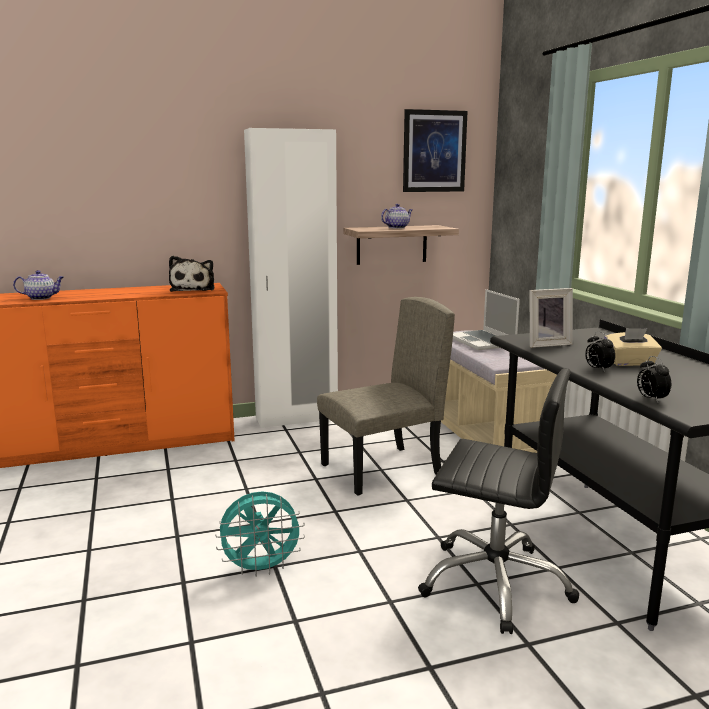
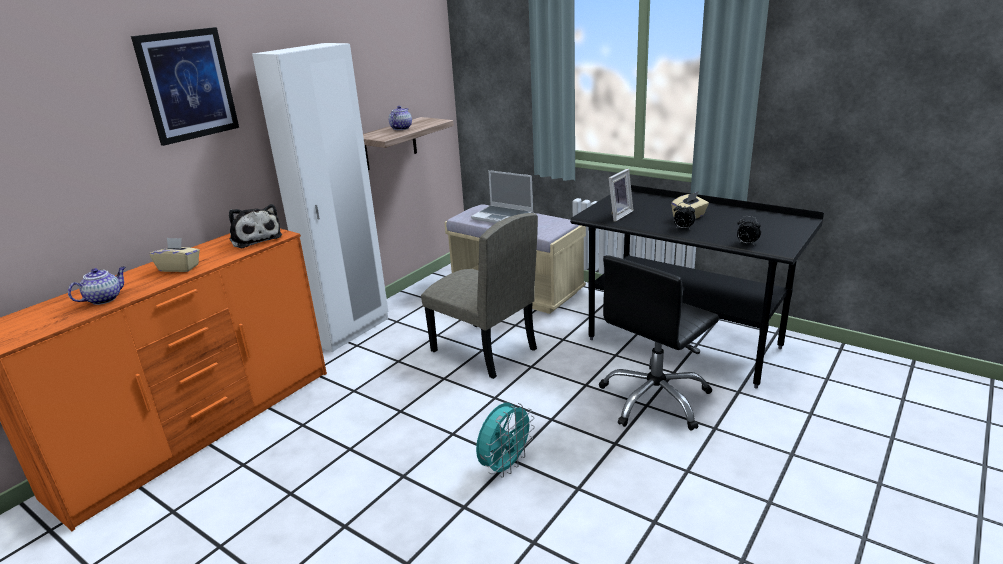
camera: 35 degrees left, 10 degrees up
(114, 293) = (179, 268): none -> beige tissue box
(381, 470) = (483, 350): beige chair -> beige chair turned 105 degrees clockwise
(434, 151) = (408, 48): picture -> picture (188, 85)
(495, 583) = (655, 399): black office chair -> black office chair turned 150 degrees clockwise

